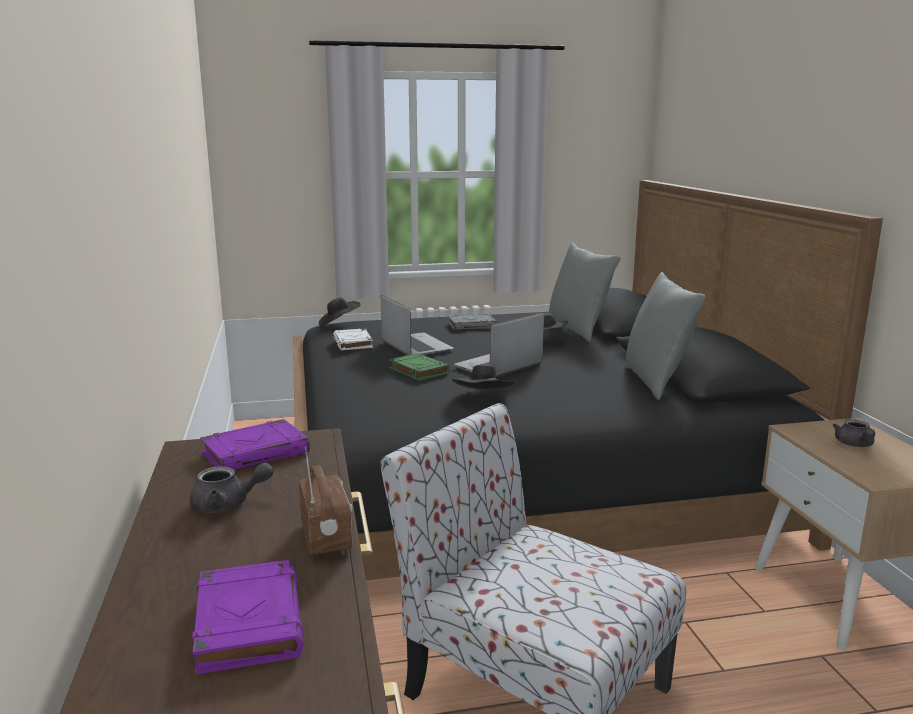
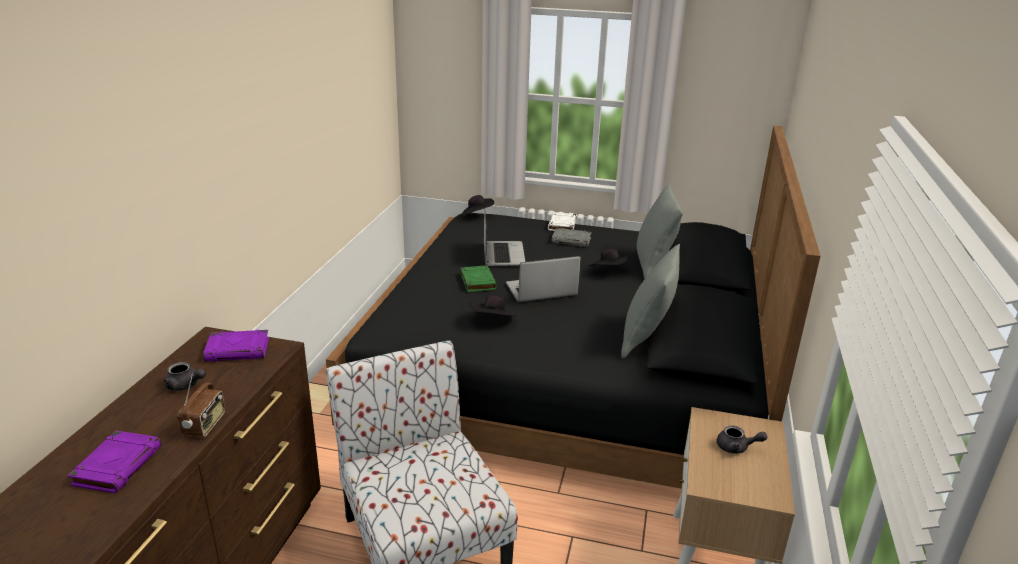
camera: 25 degrees right, 10 degrees up
(353, 343) = (462, 241): white book -> white book (562, 225)
(855, 445) = (736, 448): grey teapot -> grey teapot turned 105 degrees counterclockwise

